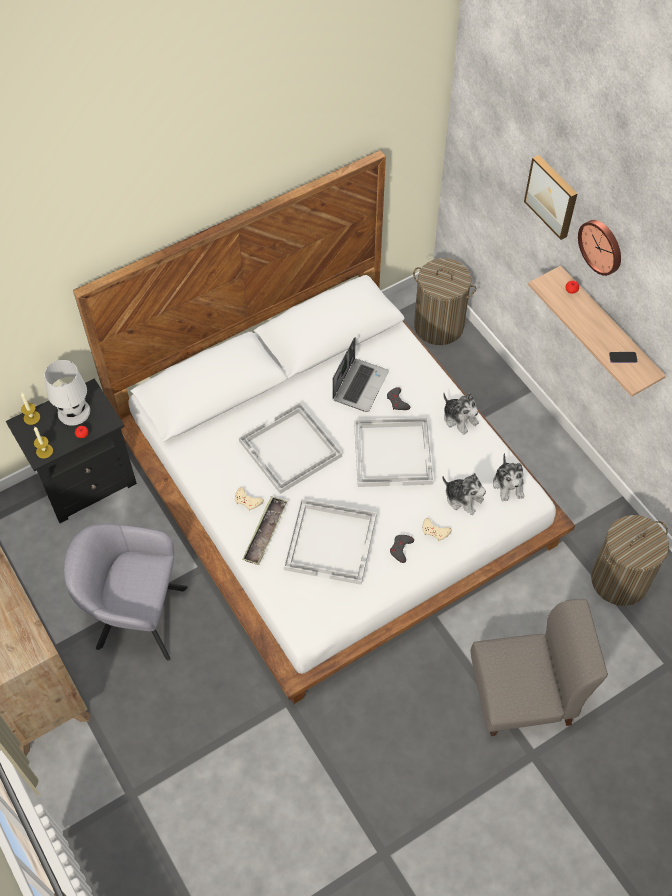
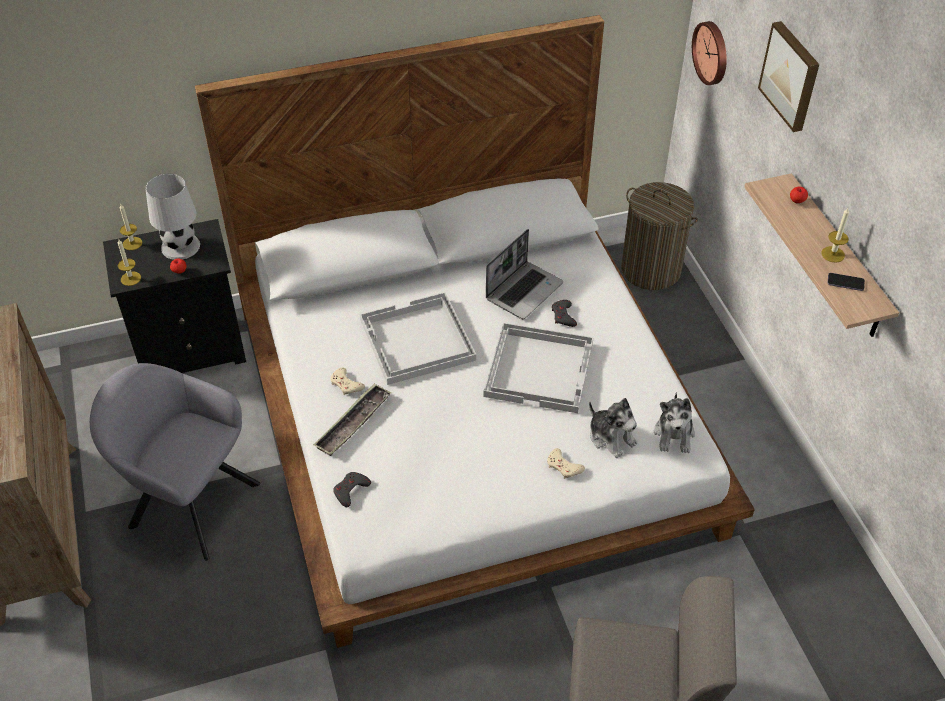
camera: 15 degrees right, 10 degrees down
(331, 542) = (429, 450): white tray -> none
(401, 549) = (513, 477): grey game controller -> grey game controller (350, 490)
(459, 418) = (634, 349): plush toy -> none
(602, 246) = (840, 134): wall clock -> wall clock (712, 52)
(608, 334) = (833, 254): none -> candle
(619, 580) = (803, 598): laundry basket -> none

